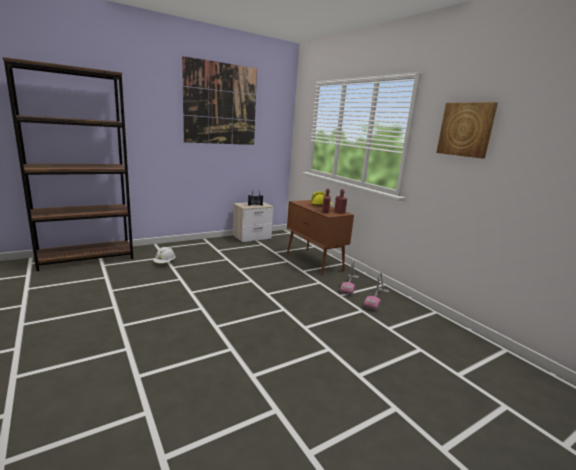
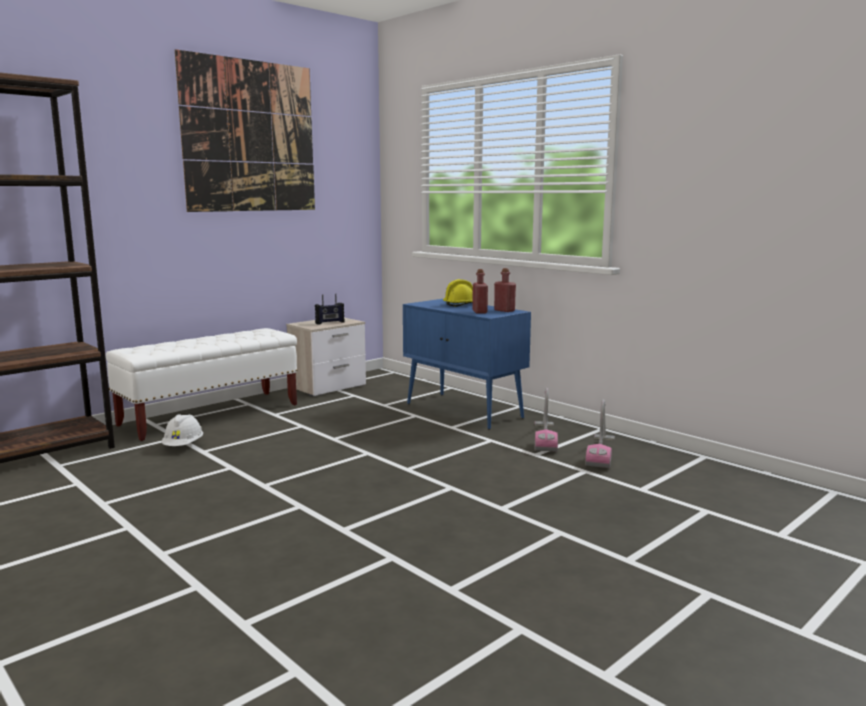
camera: 10 degrees left, 5 degrees down
(187, 246) = (211, 415): none -> white bench
(314, 262) = (464, 411): brown cabinet -> blue cabinet
(466, 129) = (713, 140): picture -> none

